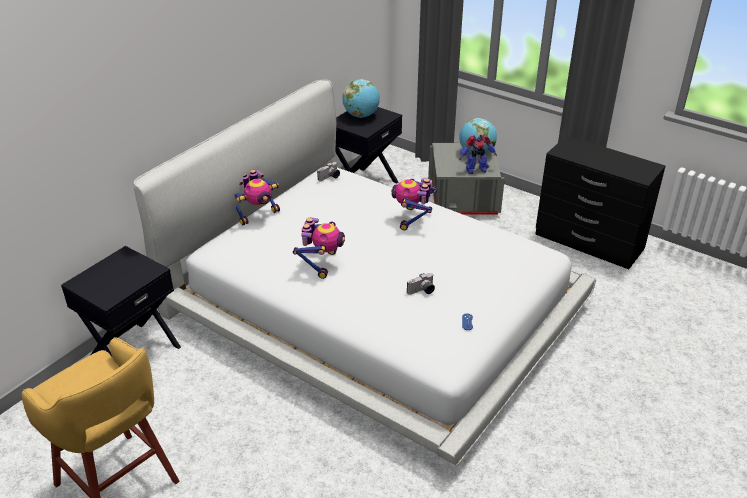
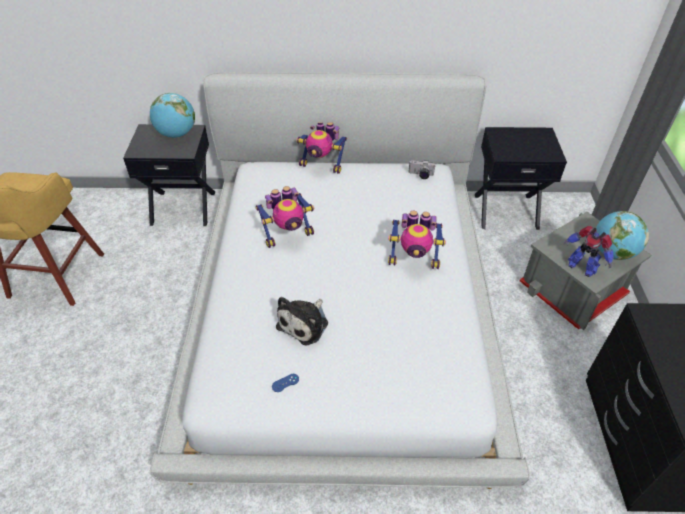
camera: 55 degrees right, 10 degrees up
(361, 115) = (527, 139): globe -> globe (177, 134)
(413, 219) = (414, 260): toy robot -> toy robot turned 150 degrees counterclockwise
(422, 291) = (305, 323): camera -> plush toy

